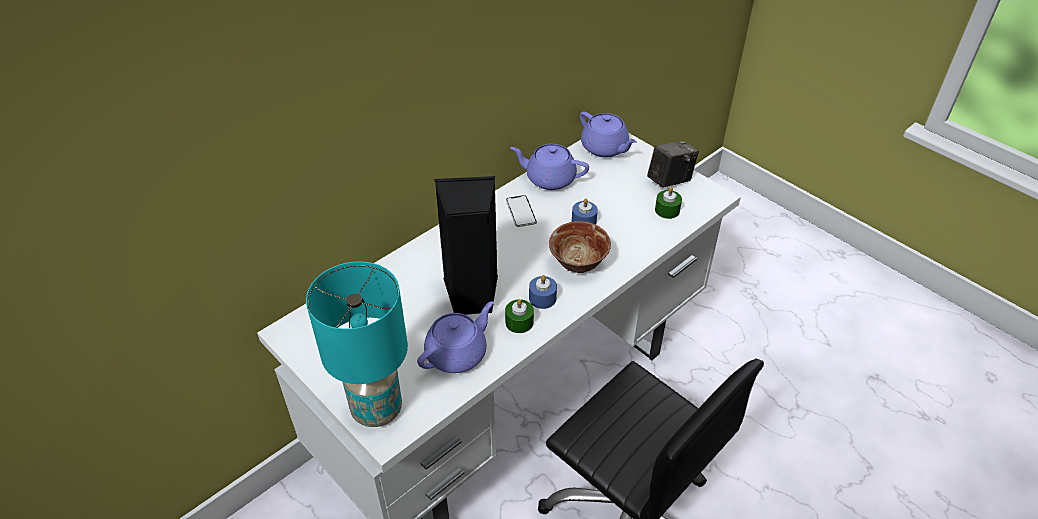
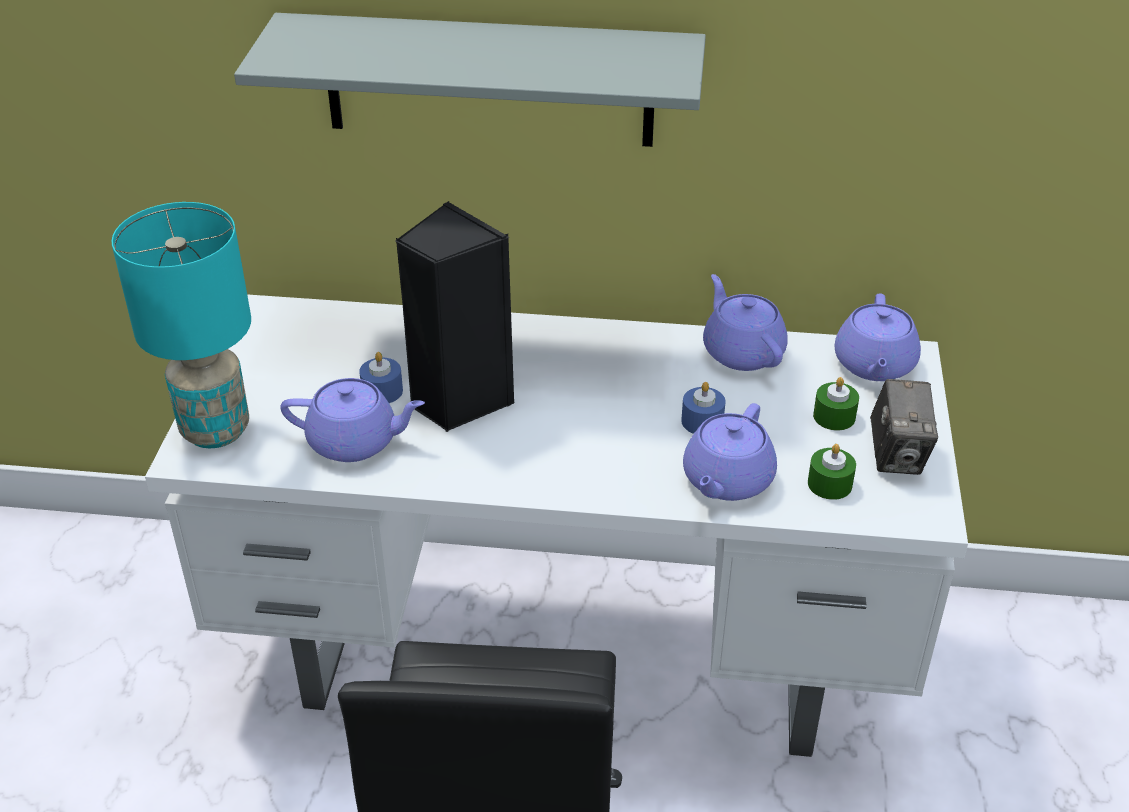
camera: 50 degrees right, 5 degrees down
(389, 96) = (489, 80): none -> grey shelf
(519, 322) = (457, 462): green candle -> green candle (834, 416)
(521, 212) = (648, 362): phone -> none
(542, 298) = (519, 459): blue candle -> blue candle (382, 391)
(578, 264) = (617, 458): bowl -> none
(632, 239) = (726, 480): none -> purple teapot
(669, 180) = (897, 455): camera -> camera turned 75 degrees clockwise

